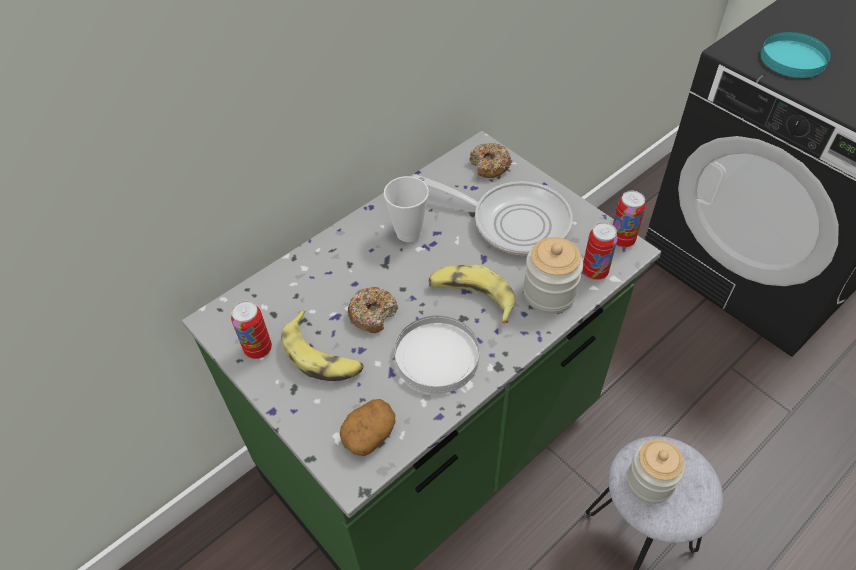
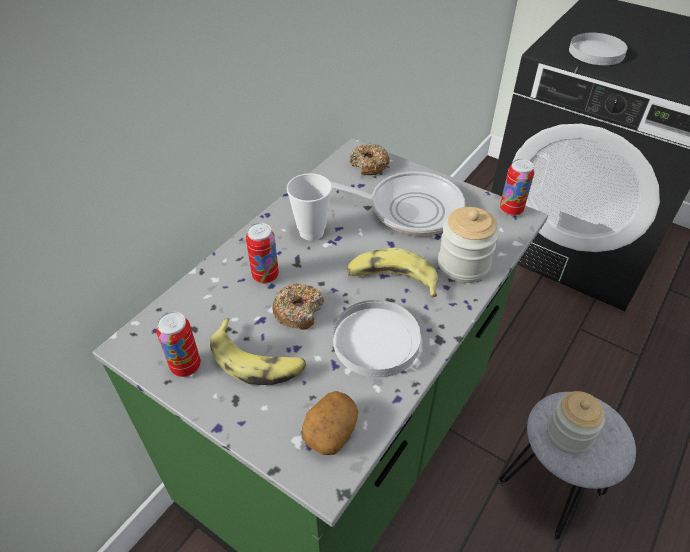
camera: 15 degrees left, 5 degrees down
(594, 272) = (497, 240): can -> can (265, 276)
(792, 58) = (596, 52): turquoise plate -> white plate

